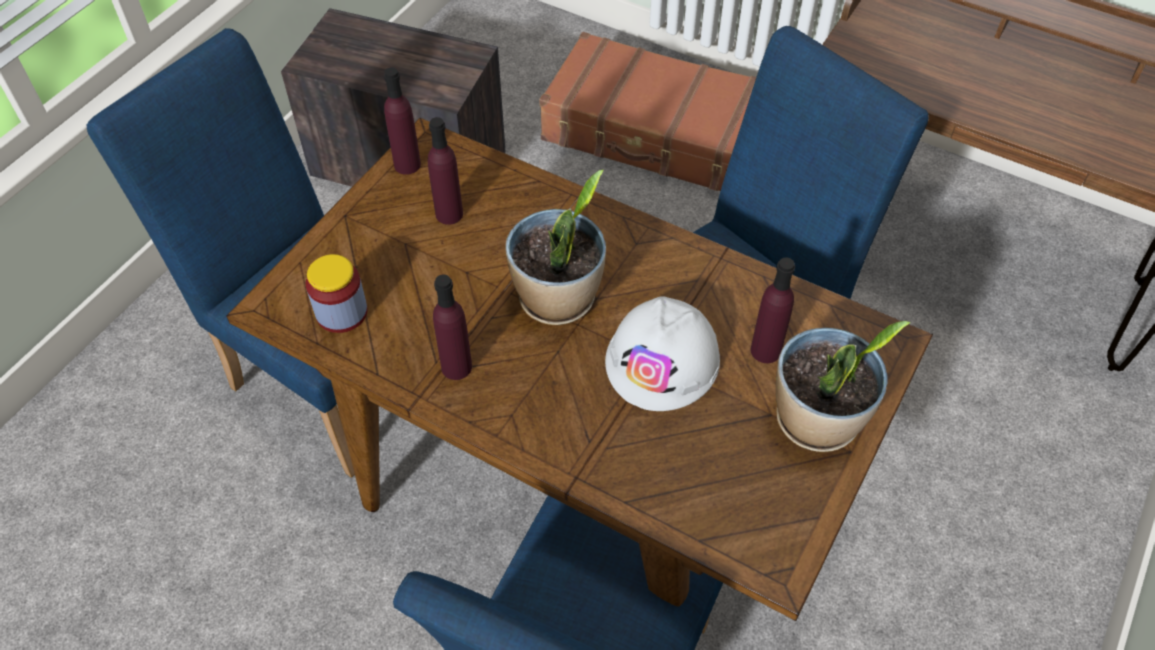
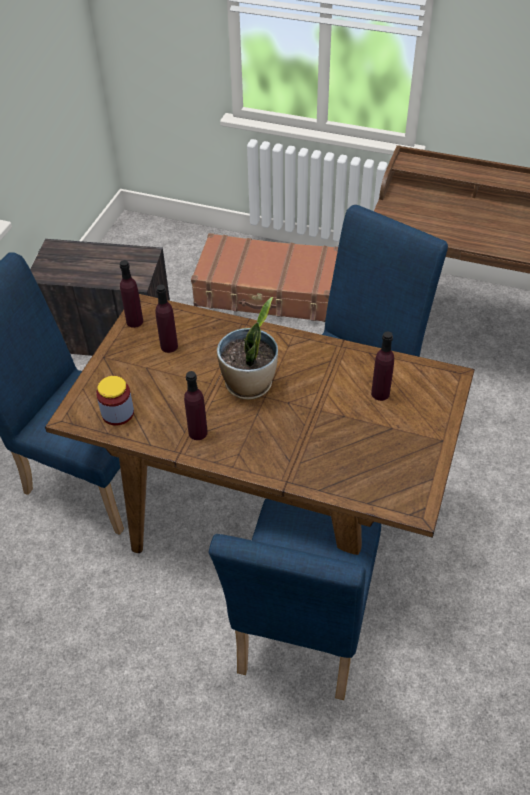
camera: 10 degrees left, 5 degrees down
(663, 360) = (321, 408): white hard hat -> none
(816, 422) = (419, 427): potted plant -> none

